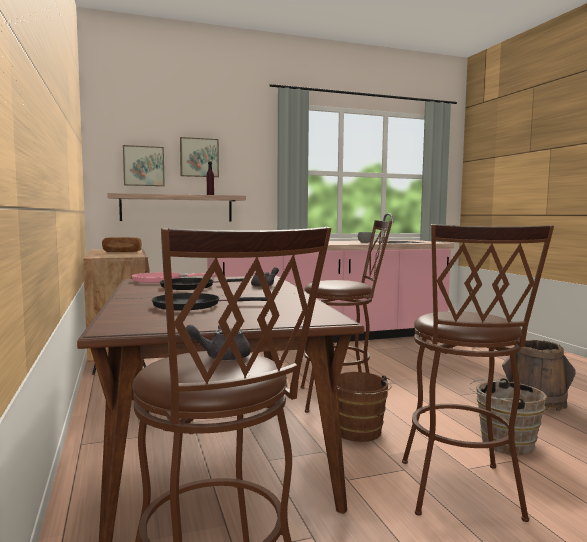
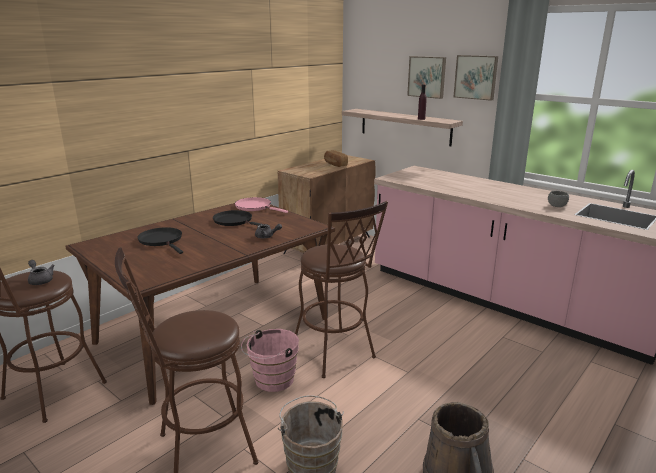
camera: 60 degrees right, 15 degrees up
(143, 166) = (382, 84): picture -> picture (476, 77)
(359, 433) = (271, 381): brown bucket -> pink bucket

